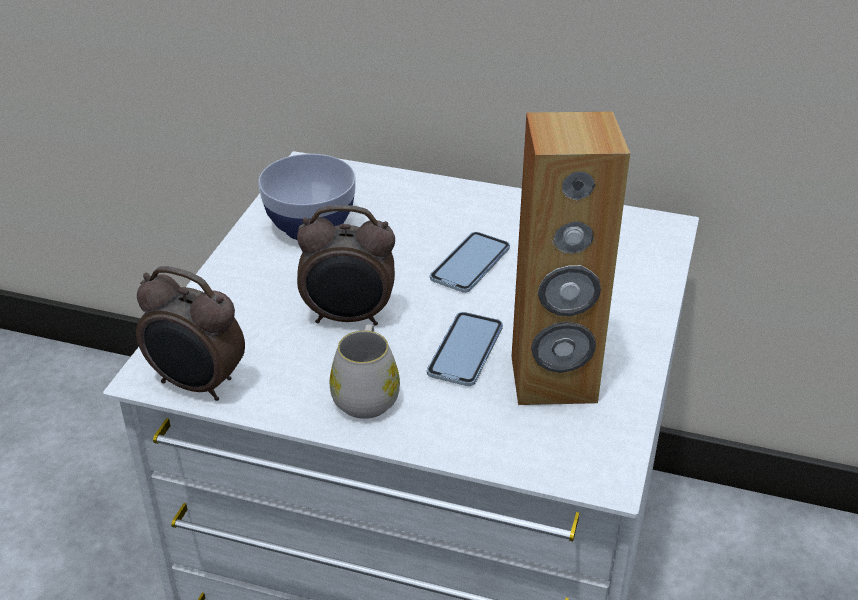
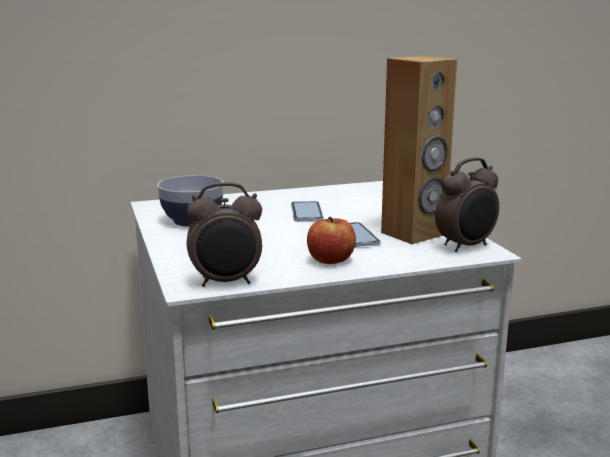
camera: 35 degrees left, 20 degrees down
(349, 318) = (273, 241): alarm clock -> alarm clock (466, 246)
(366, 394) = (330, 260): white mug -> apple

